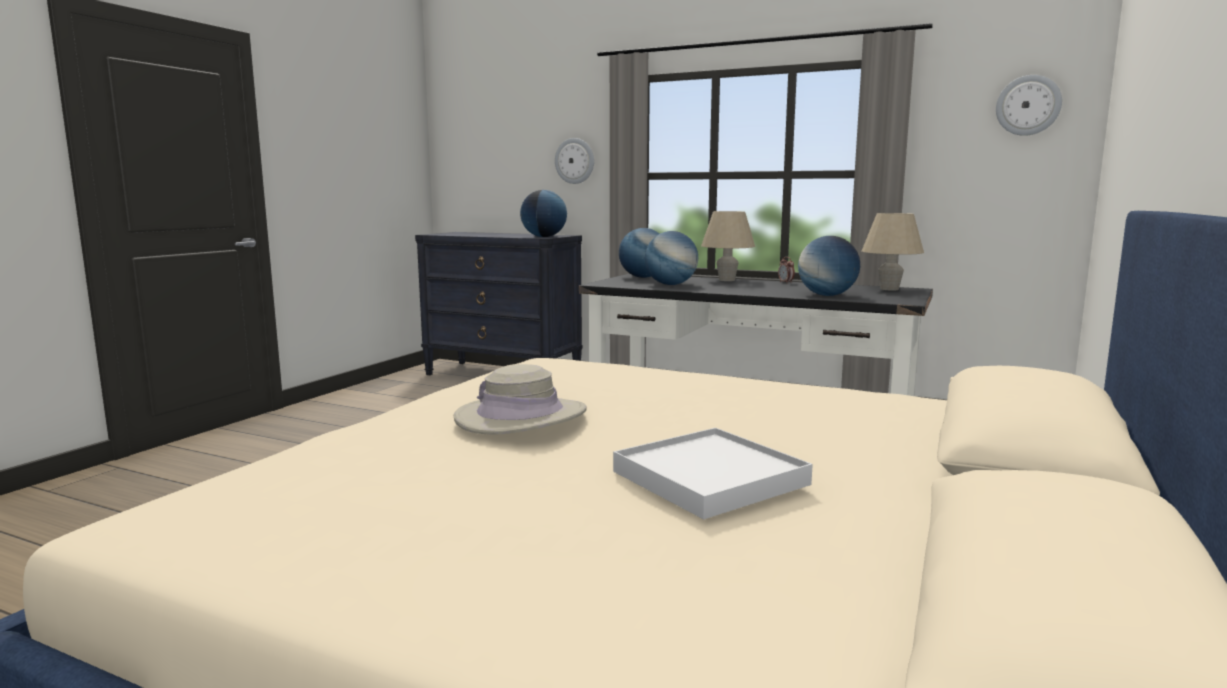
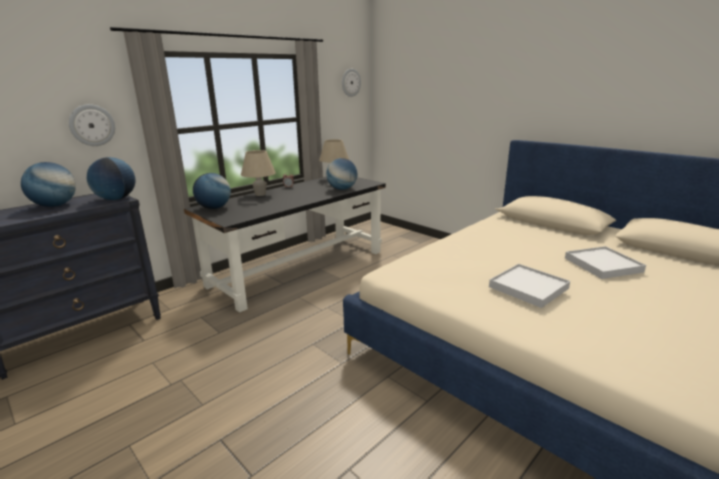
camera: 70 degrees left, 10 degrees up
(521, 417) = (528, 288): beige hat -> white tray
(671, 284) = (260, 207): globe -> globe (55, 205)

